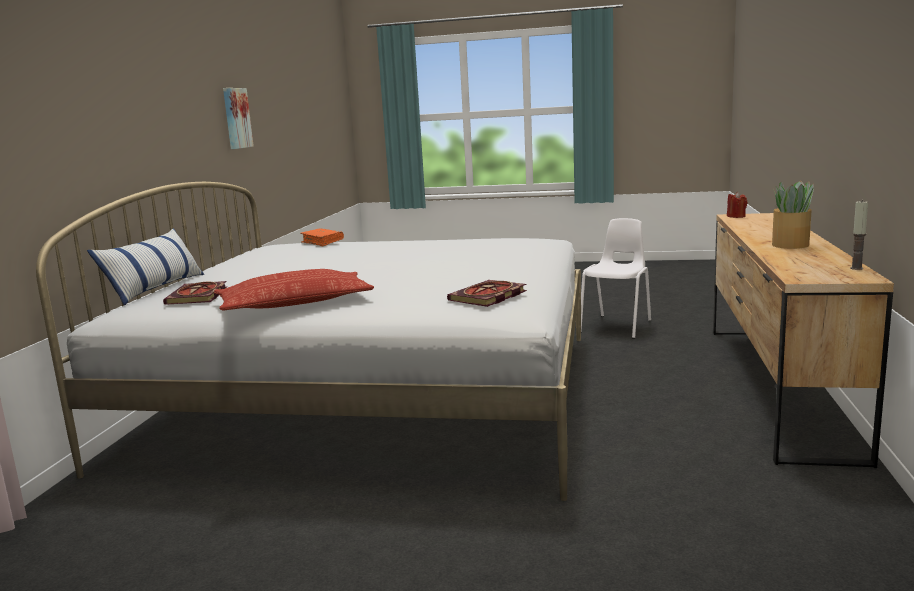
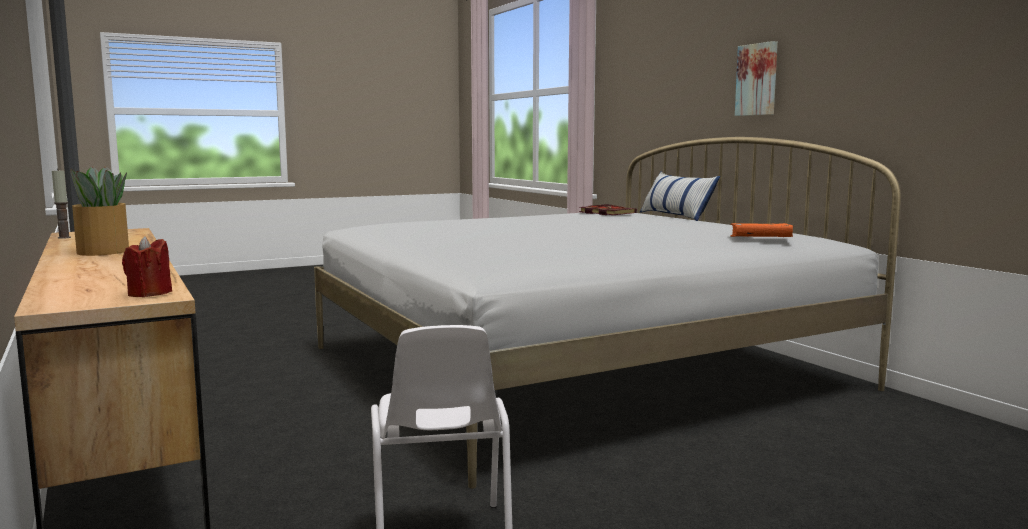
camera: 140 degrees right, 5 degrees down
(236, 118) = (925, 60): picture -> picture (758, 79)
(294, 302) = (524, 216): pillow -> none
(488, 297) = (392, 224): book -> none

